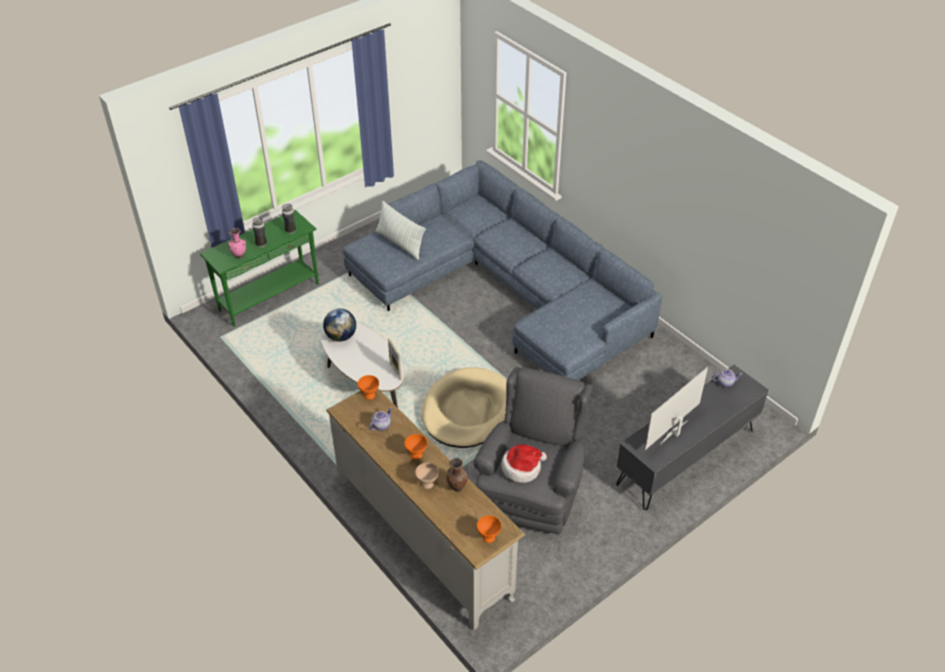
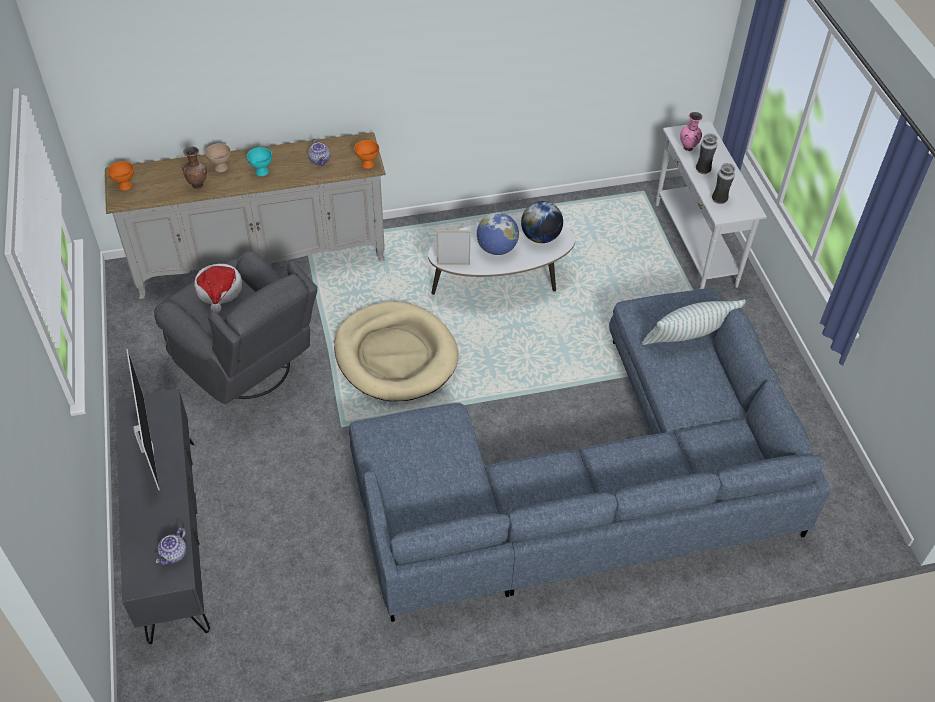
camera: 115 degrees right, 5 degrees up
(269, 296) = (696, 245): green console table -> white console table
(366, 354) = (497, 249): none -> globe
(416, 455) = (261, 171): orange bowl -> turquoise bowl

